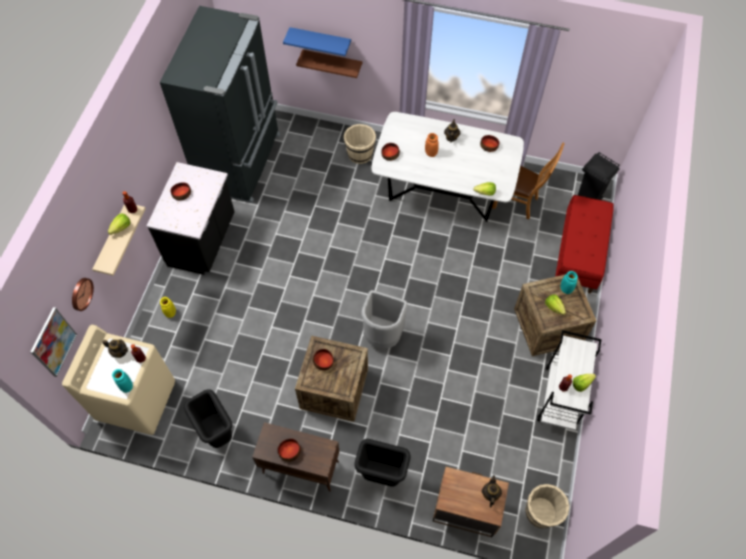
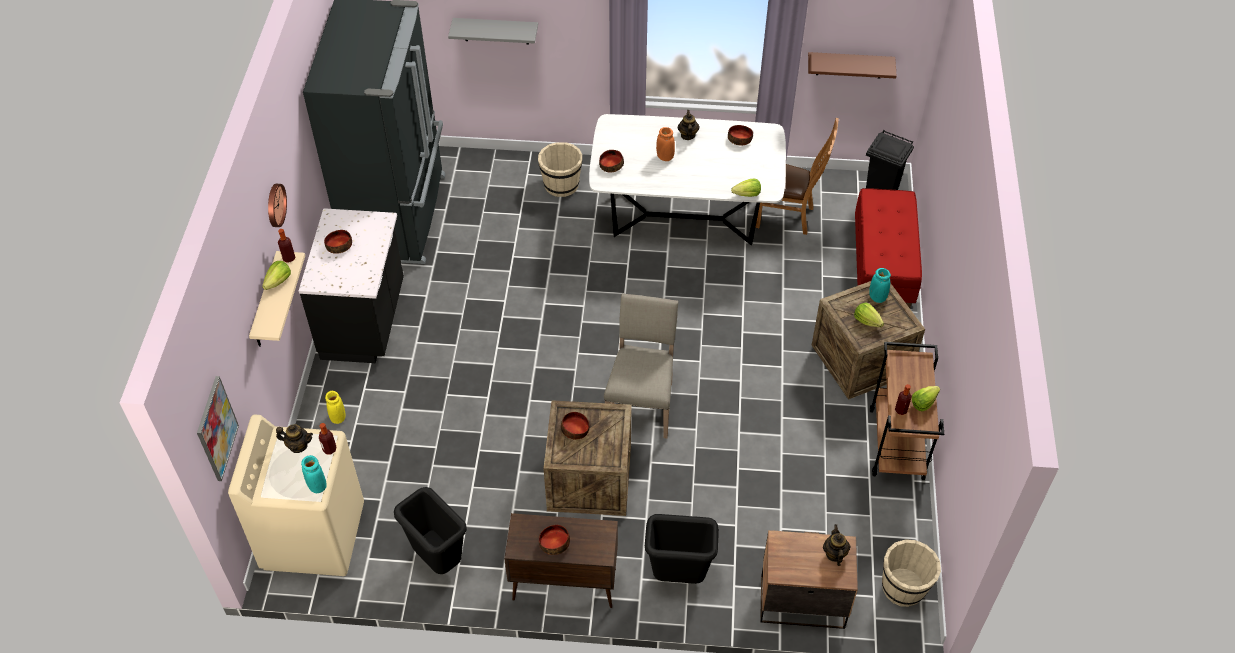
camera: 10 degrees left, 10 degrees down
(81, 293) = (239, 368): wall clock -> wall clock (274, 205)
(320, 40) = (496, 31): blue shelf -> grey shelf
(332, 62) = (513, 60): brown shelf -> brown shelf (849, 65)
(382, 336) = (641, 403): grey trash can -> beige chair
(560, 398) = (897, 444): white cart -> brown cart

